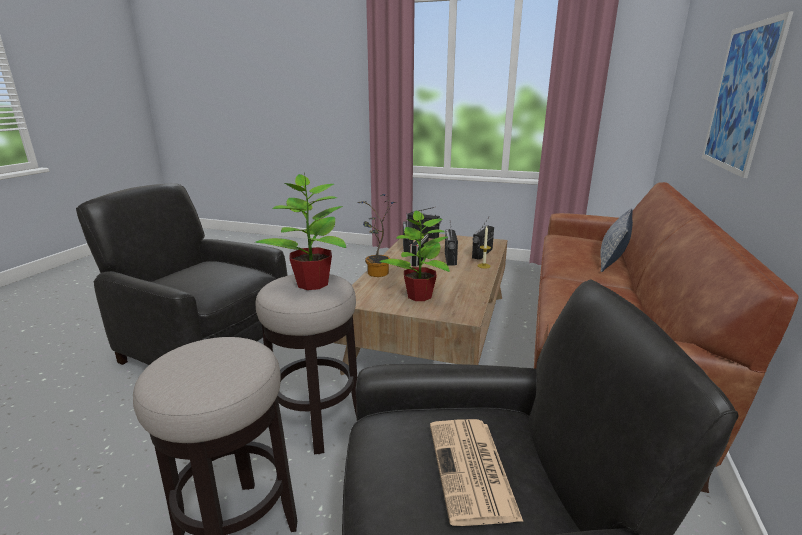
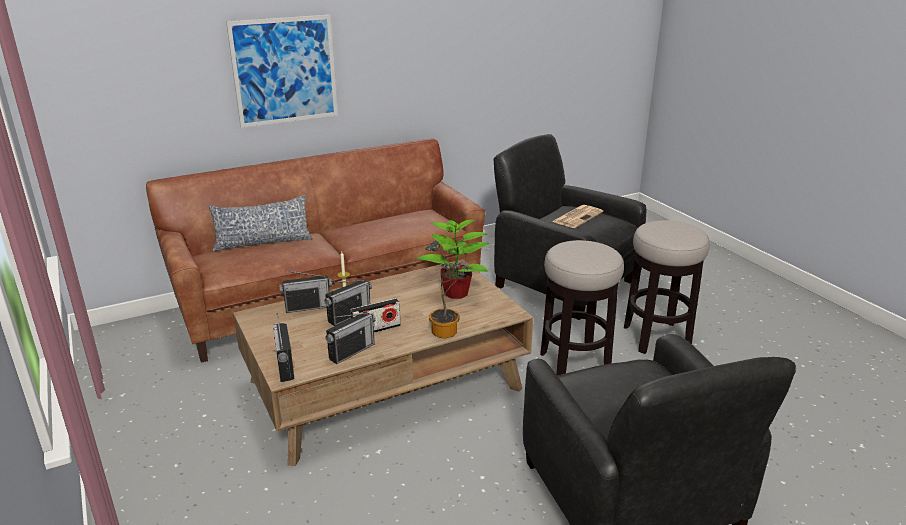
camera: 135 degrees left, 5 degrees up
(312, 284) = (579, 251): potted plant -> none

